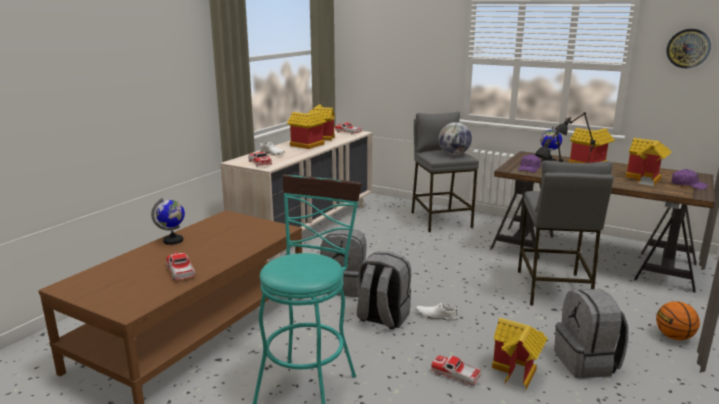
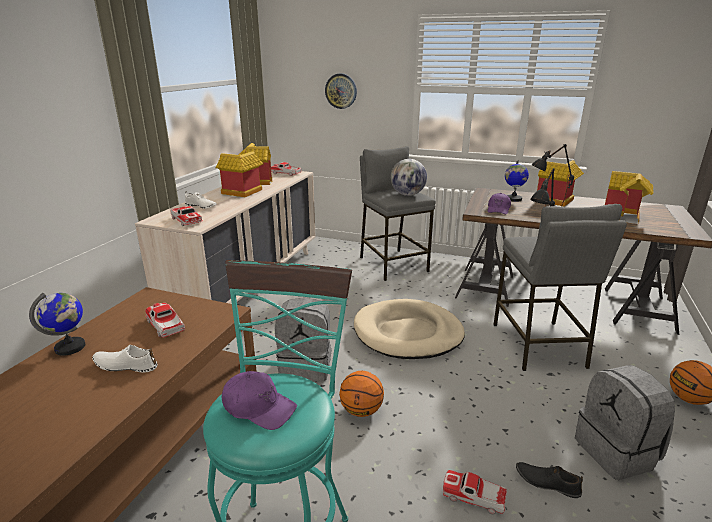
camera: 10 degrees left, 5 degrees up
(181, 272) = (79, 410): toy car -> toy car (166, 325)
(382, 318) = (361, 411): grey backpack -> basketball
(436, 316) = (423, 399): white shoe -> white shoe (125, 365)
(437, 271) = (408, 333): none -> beige dog bed
(518, 373) = (547, 482): toy house -> black shoe
(688, 48) = (660, 69): wall clock -> wall clock (341, 91)
(688, 185) = (670, 221): purple cap -> purple cap (259, 408)

